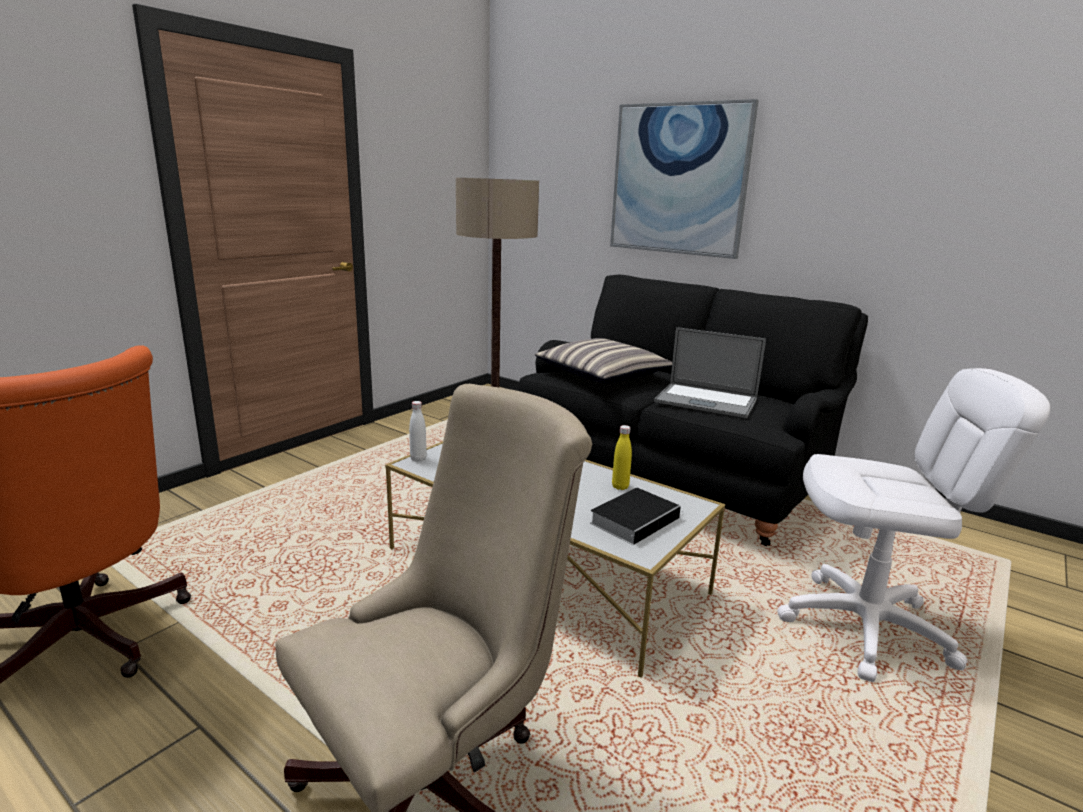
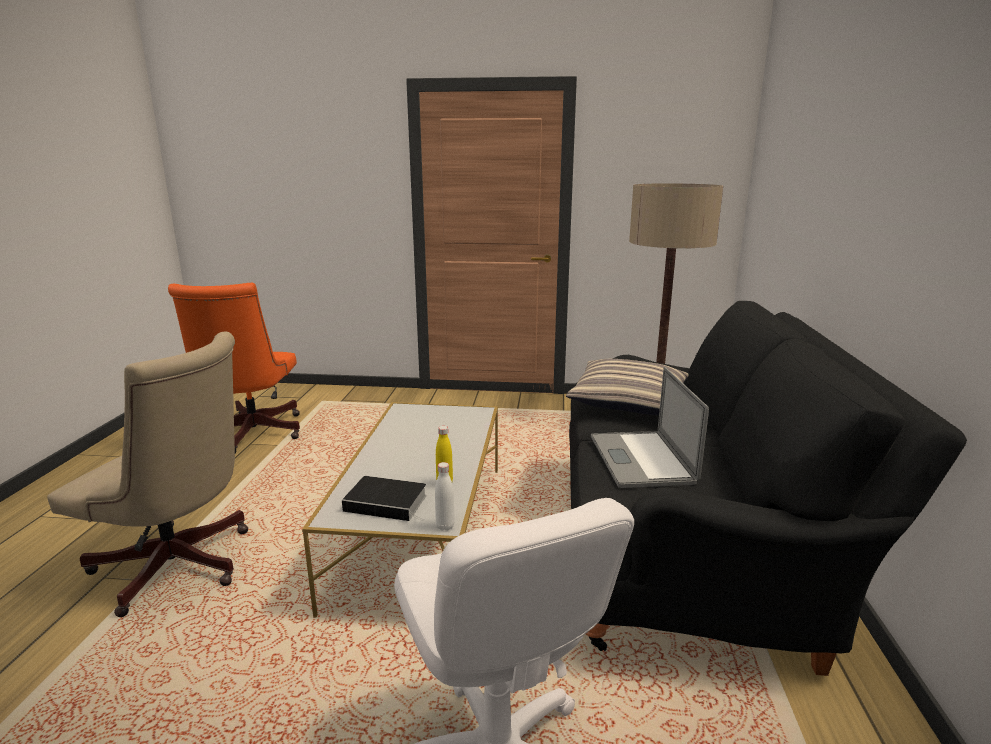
camera: 60 degrees right, 0 degrees up
(418, 459) = (410, 407): white bottle -> white bottle (445, 526)
(678, 180) = (845, 187): picture -> none

